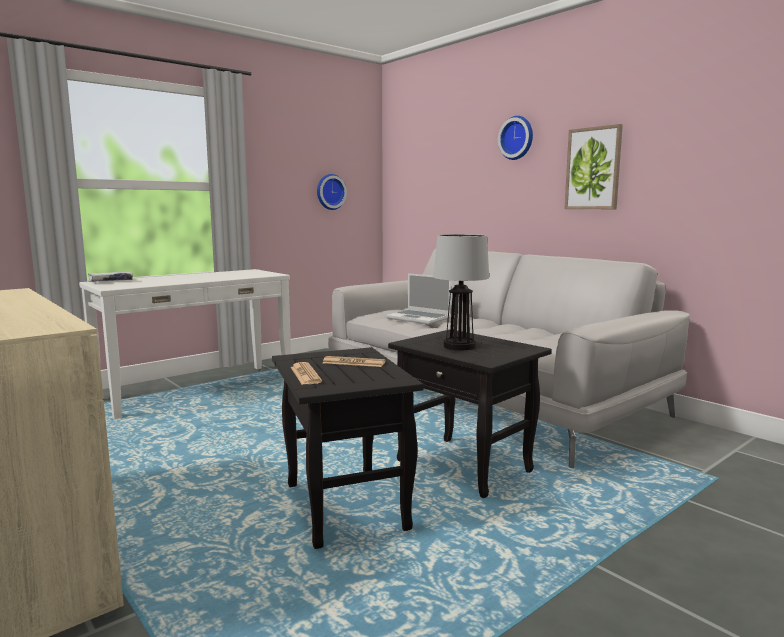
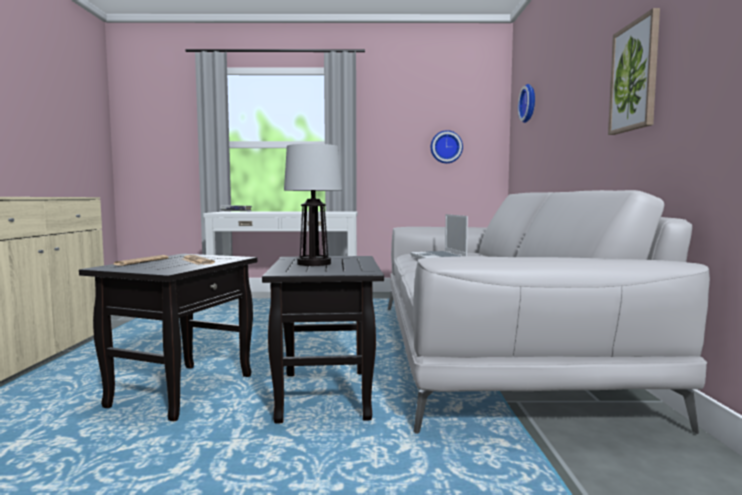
camera: 40 degrees right, 5 degrees down
(517, 138) = (581, 61): wall clock -> wall clock (529, 103)

